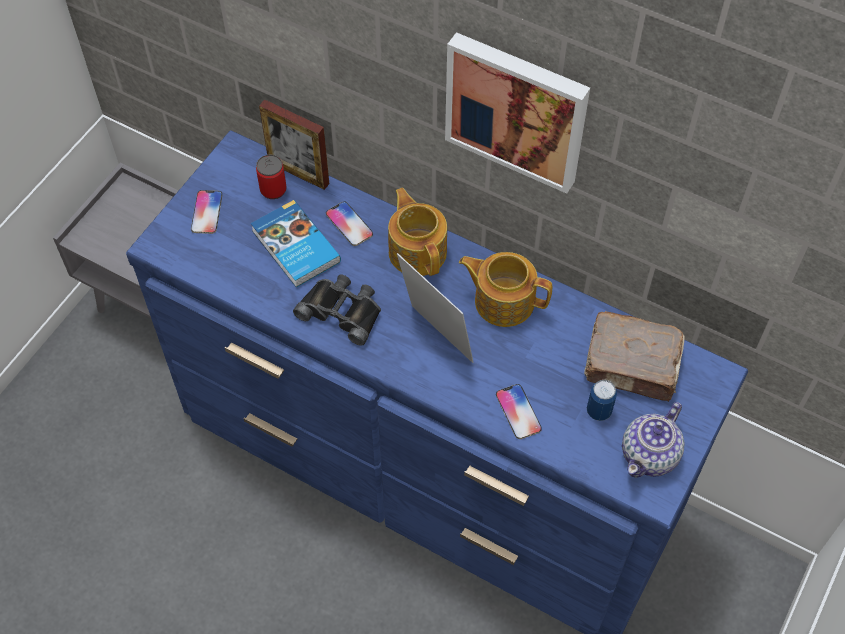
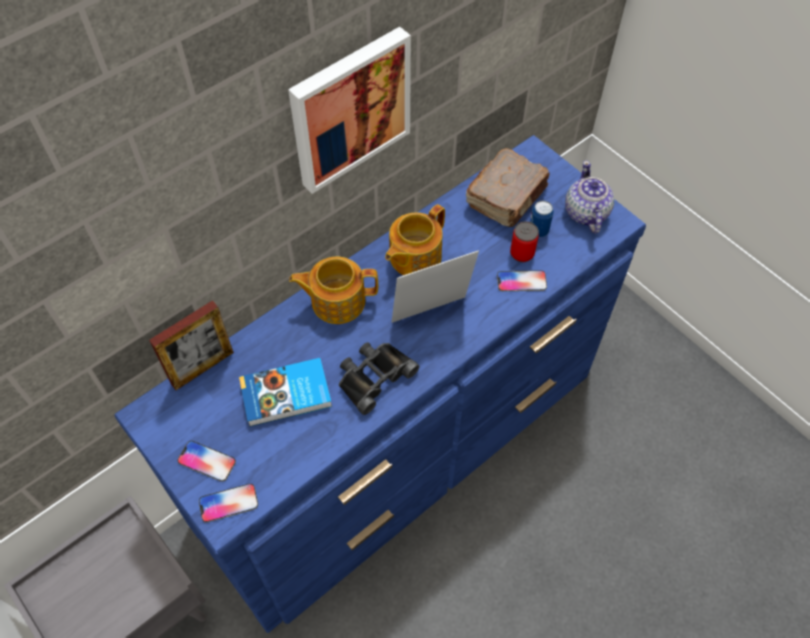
camera: 70 degrees left, 0 degrees up
(273, 190) = (210, 395): can -> can (522, 253)
(349, 224) = (283, 344): phone -> phone (228, 503)
(650, 455) = (585, 213): teapot -> teapot turned 150 degrees counterclockwise

